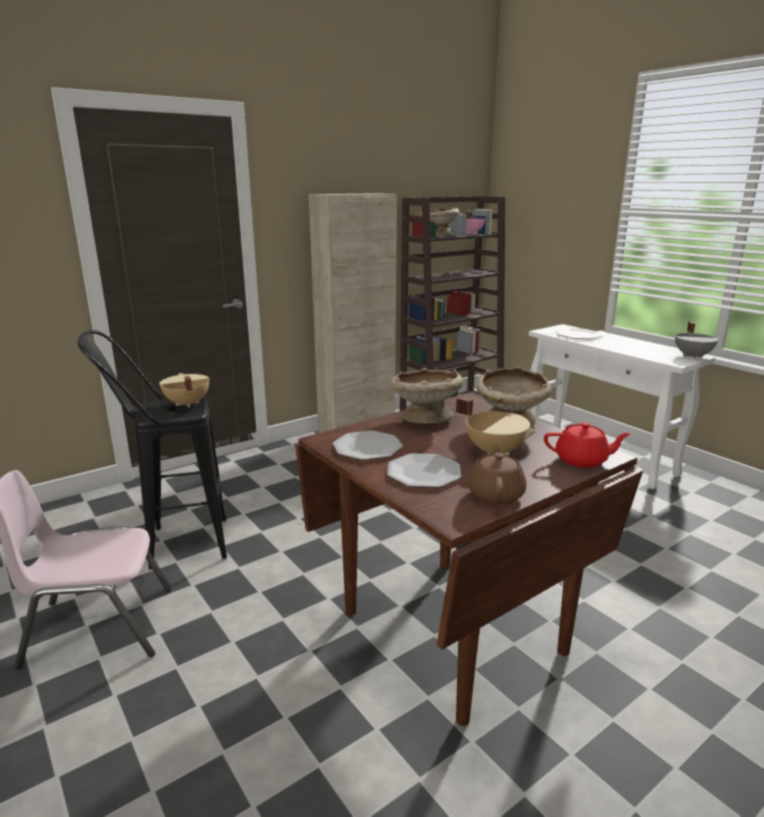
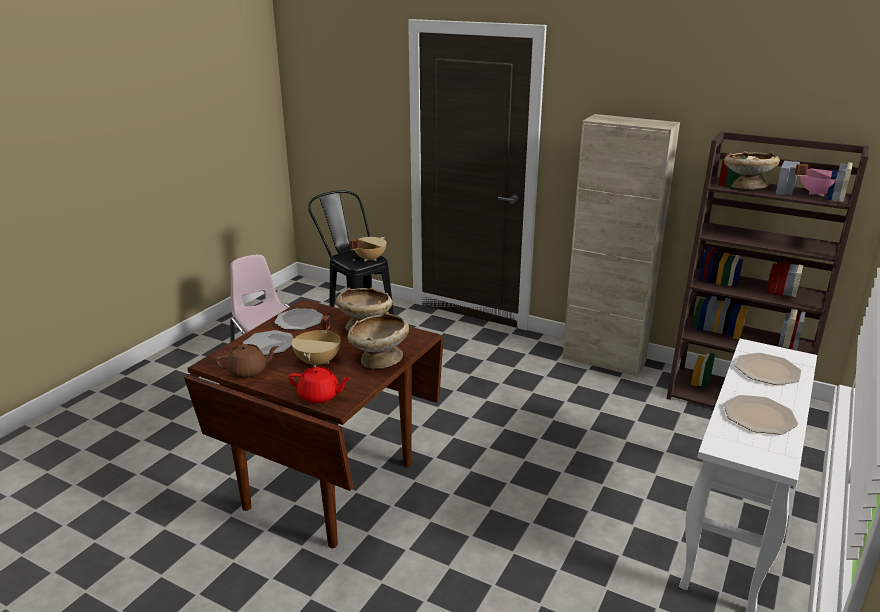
camera: 65 degrees right, 5 degrees up
(582, 460) = (320, 396): red teapot -> red teapot turned 60 degrees counterclockwise
(638, 348) = (760, 416): none -> plate
(693, 356) = (775, 460): grey cooking pot -> none

